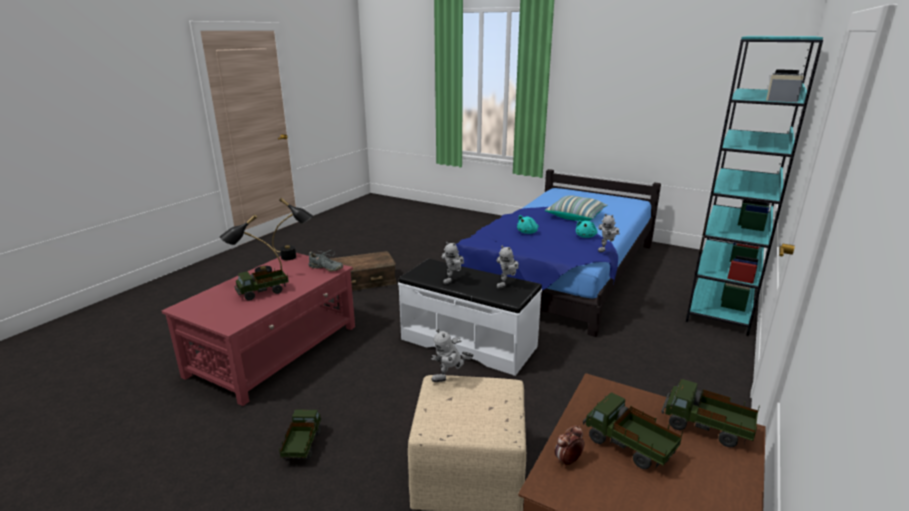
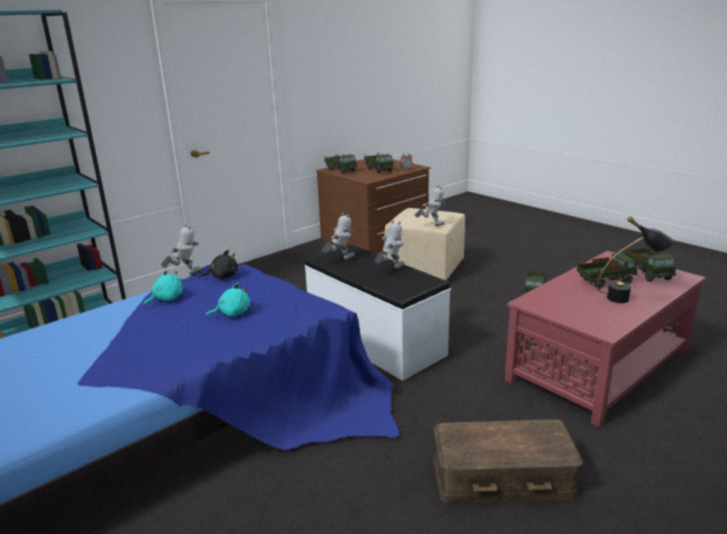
camera: 160 degrees left, 0 degrees up
(214, 307) = (648, 273): none -> toy truck
(295, 258) = (597, 327): black table lamp -> none
(326, 268) = (542, 304): grey shoe -> none
(575, 216) = (91, 348): pillow -> none
(577, 252) = (222, 276): none -> black plush toy

